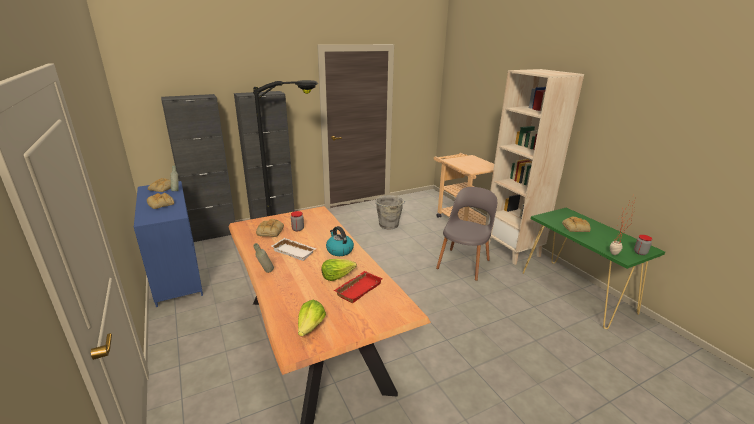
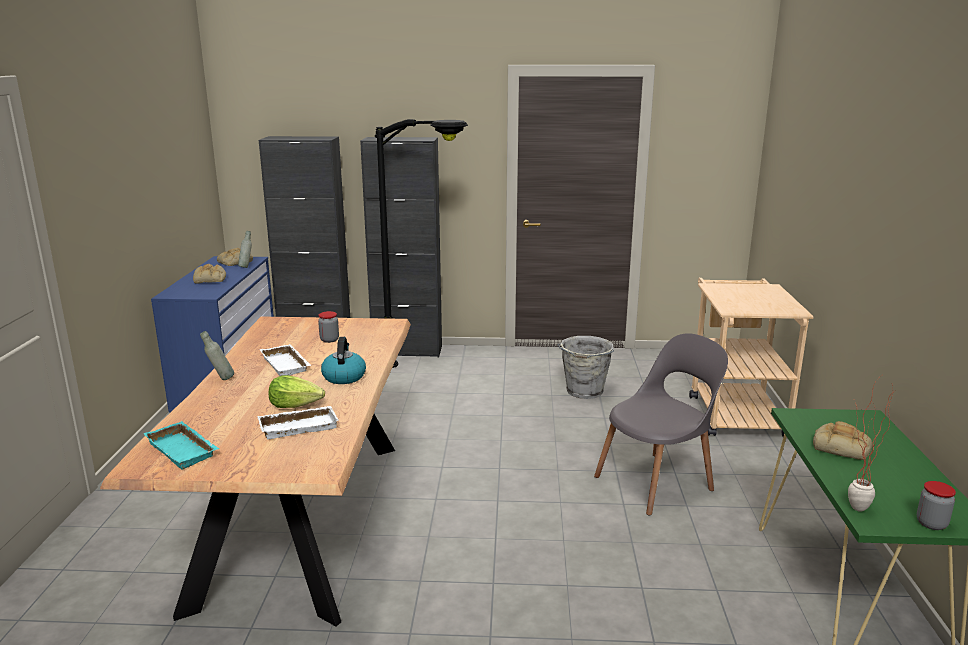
camera: 30 degrees right, 5 degrees down
(270, 231) = (292, 335): bread -> none
(311, 327) = (184, 450): lettuce -> turquoise tray
(358, 288) = (299, 426): red tray -> white tray
(512, 250) = (785, 487): beige bookcase -> none

